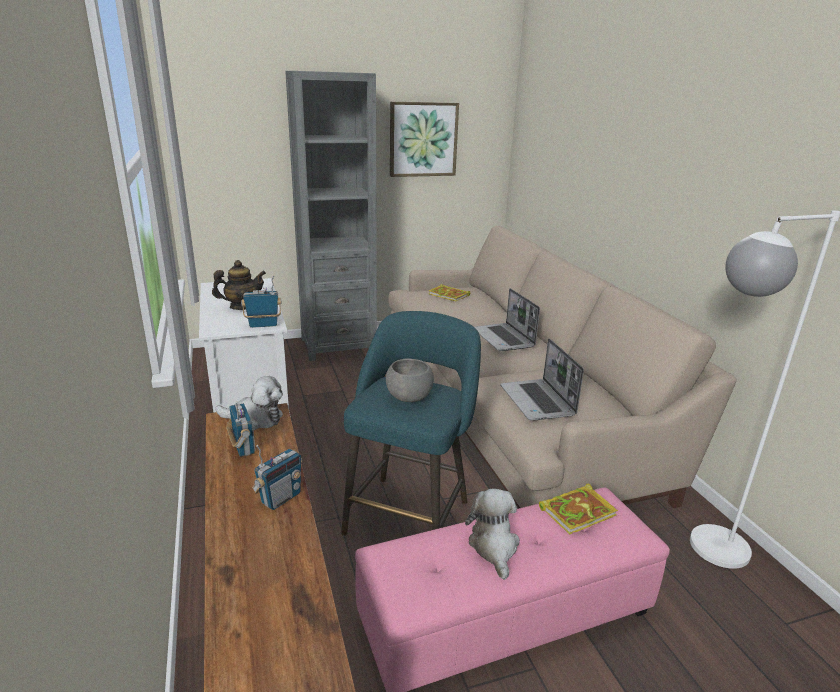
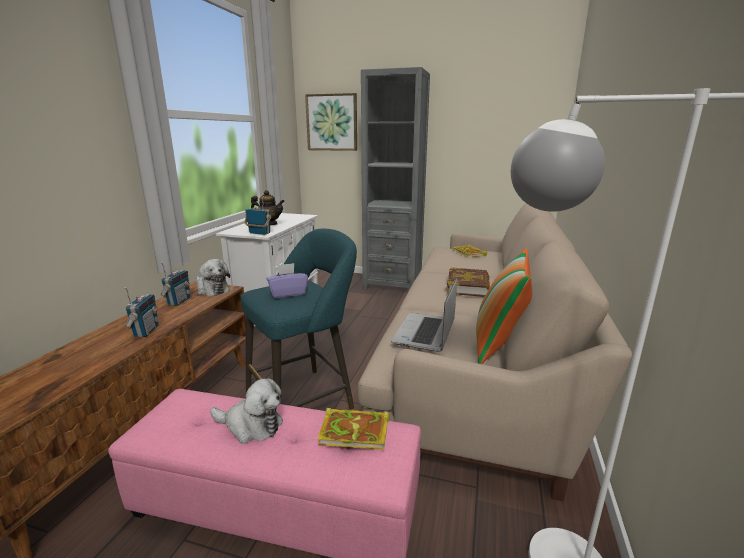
camera: 35 degrees right, 5 degrees down
(280, 498) = (146, 331): radio -> radio turned 75 degrees counterclockwise
(409, 398) = (288, 293): grey bowl -> purple tissue box
(423, 139) = (480, 126): picture -> picture (332, 122)
(494, 546) = (251, 426): plush toy -> plush toy turned 75 degrees clockwise
(504, 338) = (468, 286): laptop -> book
(601, 393) = (498, 344): none -> pillow

